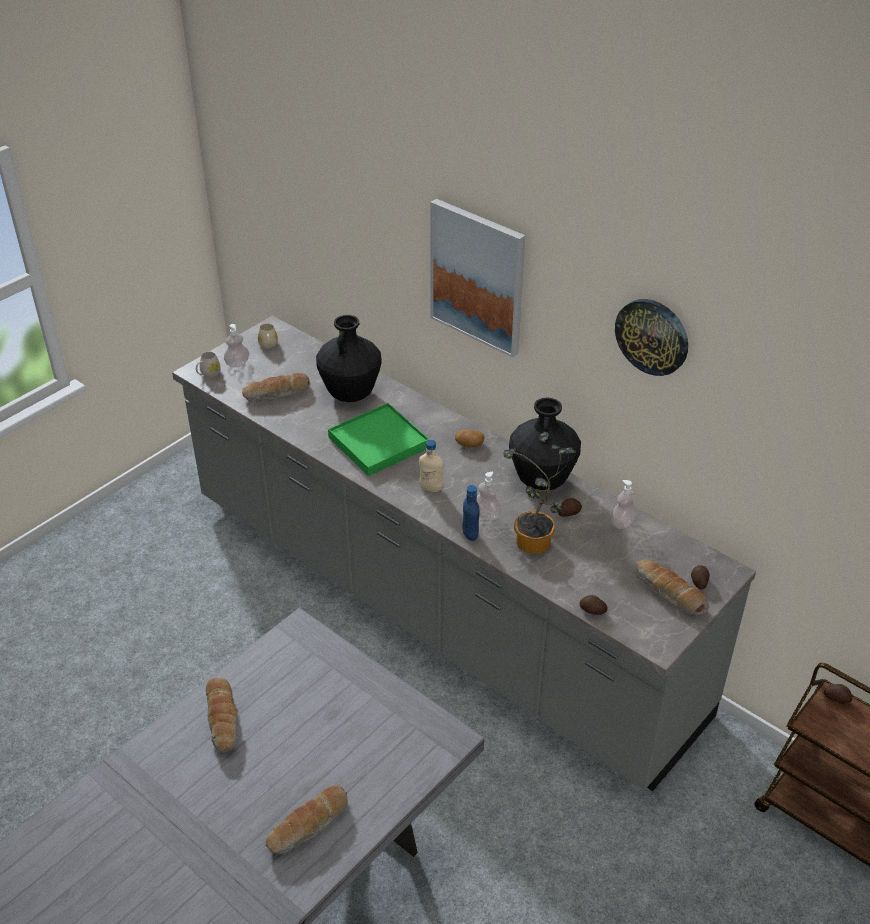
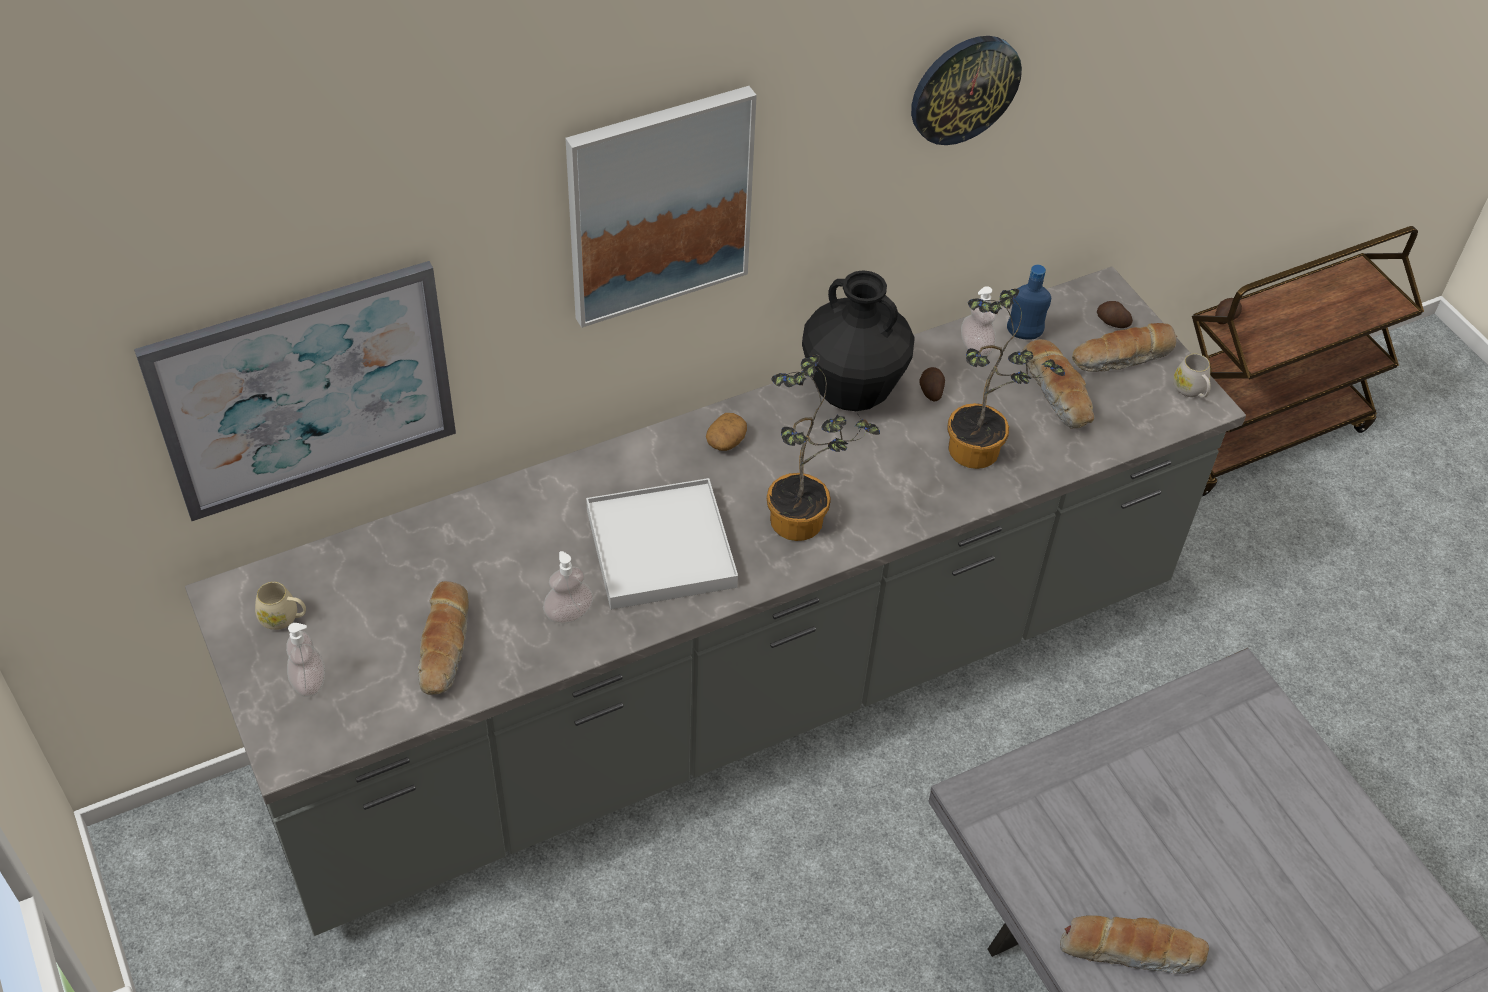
camera: 70 degrees left, 10 degrees up
(208, 374) = (311, 735): white mug -> white mug (1191, 391)
(309, 827) = (1347, 891): bread -> bread (1057, 392)
(326, 254) = (305, 390): none -> picture
(350, 395) = (511, 545): black vase -> none
(378, 442) = (660, 548): green tray -> white tray
(431, 488) = (805, 520): beige bottle -> potted plant
(470, 534) = (927, 511): blue bottle -> blue bottle (1023, 334)
(487, 515) = (895, 478): soap dispenser -> soap dispenser (569, 613)
(592, 611) = (1125, 441): potato -> none

